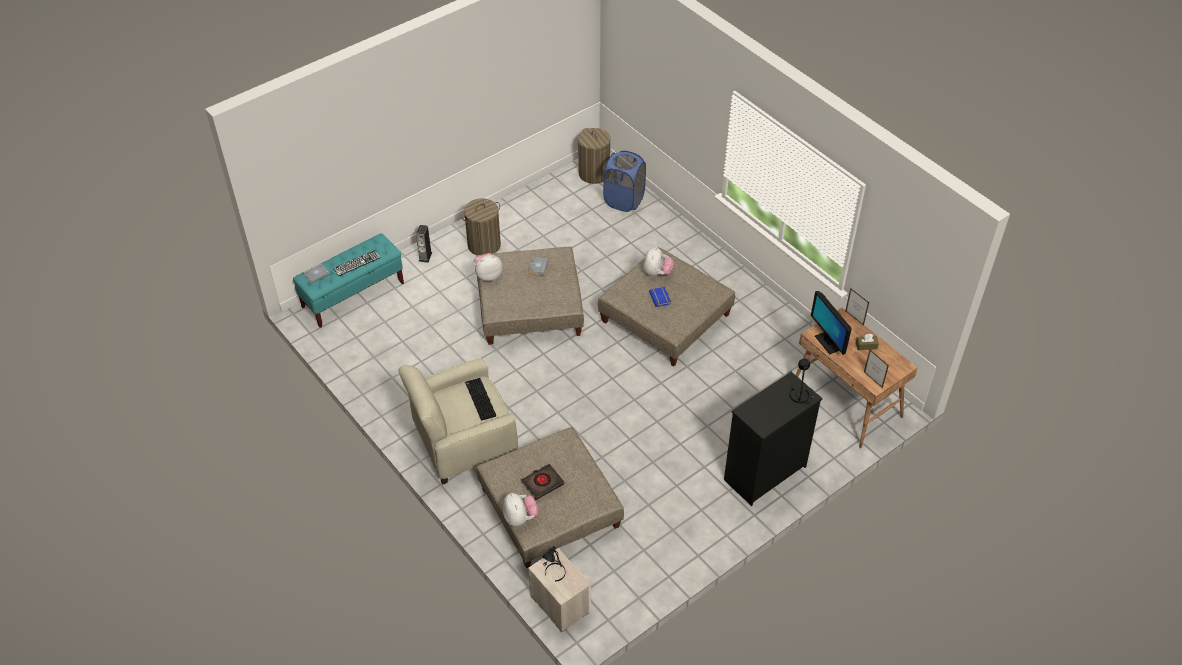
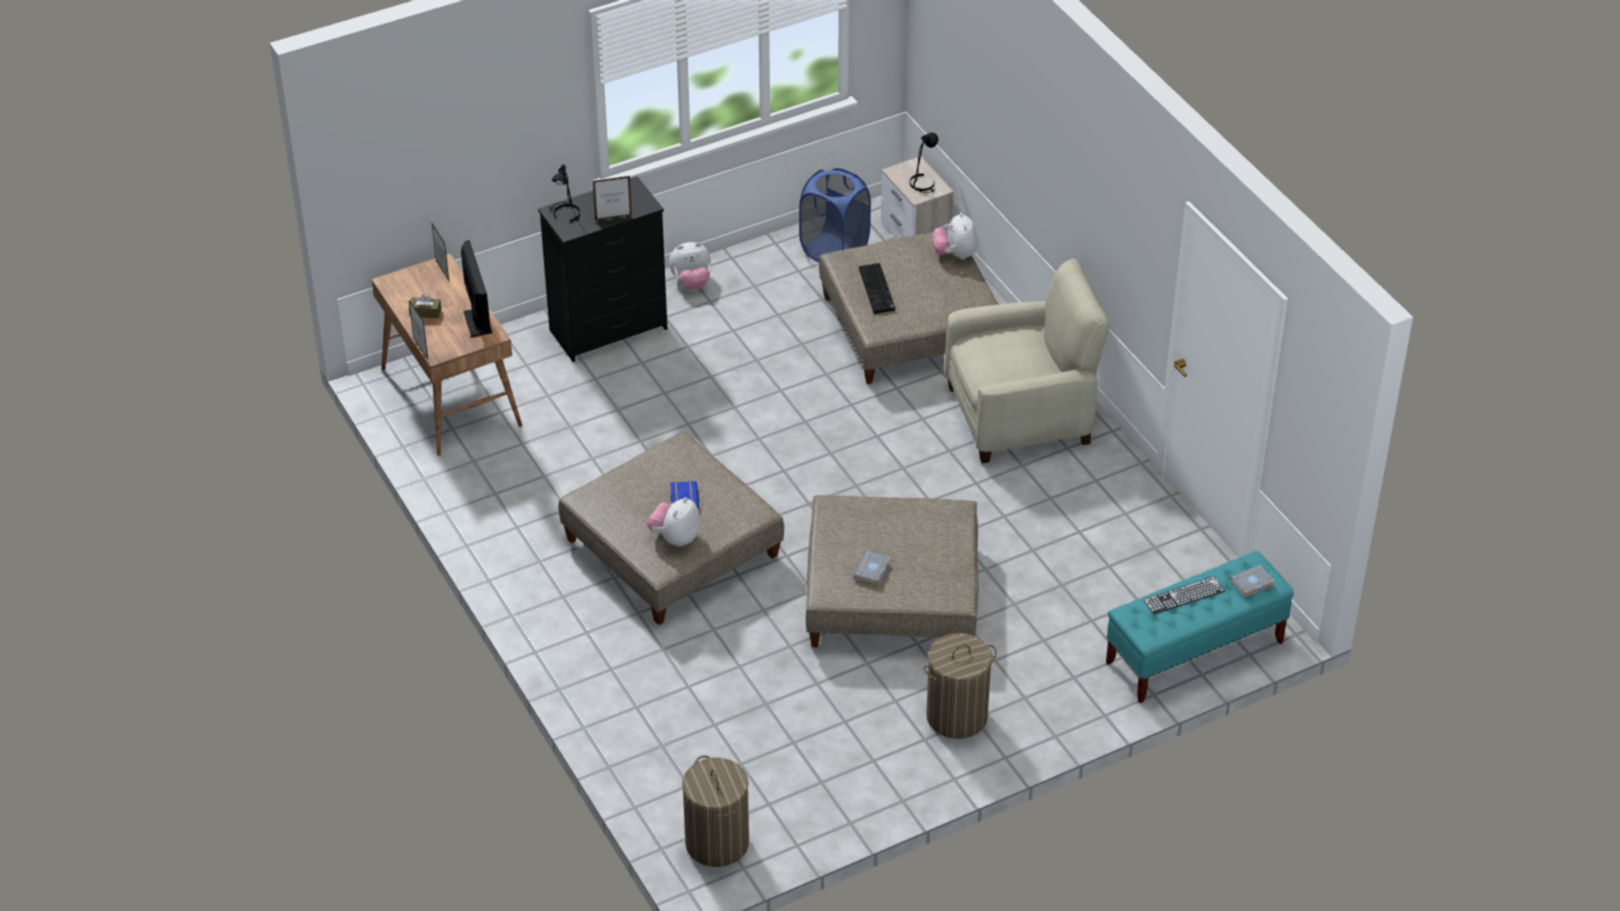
camera: 170 degrees left, 5 degrees down
(425, 256) = (1066, 708): speaker -> none
(479, 399) = (994, 358): keyboard -> keyboard (878, 289)
(488, 275) = (959, 571): plush toy -> plush toy (691, 282)
(542, 483) = (920, 283): black book -> none
(624, 200) = (675, 773): blue laundry basket -> blue laundry basket (834, 250)
(764, 397) = (613, 218): none -> picture frame

